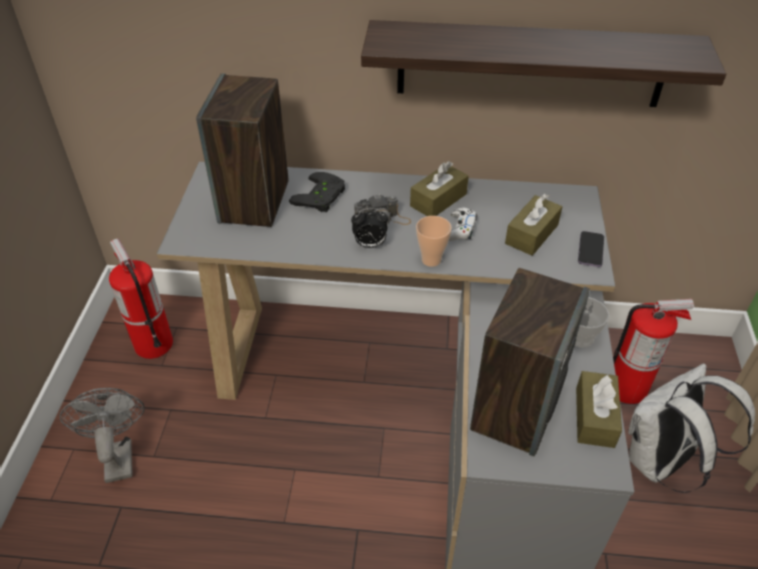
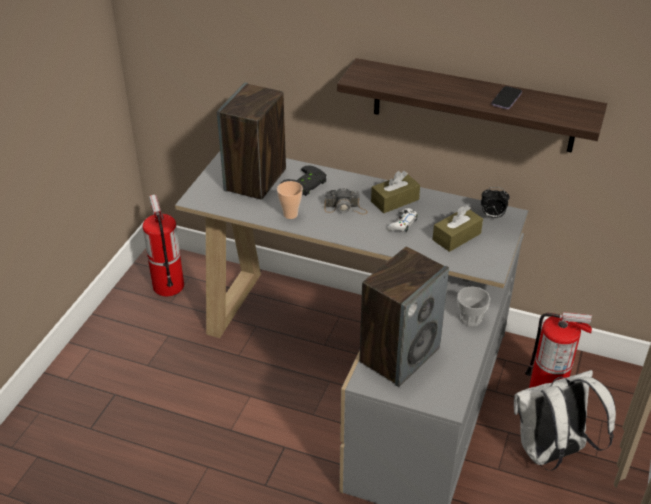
camera: 15 degrees right, 5 degrees down
(118, 455) = (121, 359): grey fan -> none
(369, 245) = (329, 224): alarm clock -> alarm clock (492, 216)
(431, 260) = (371, 242): cup -> cup (290, 214)
(590, 250) = (497, 255): phone -> phone (506, 99)
(594, 417) = (455, 372): brown tissue box -> none

